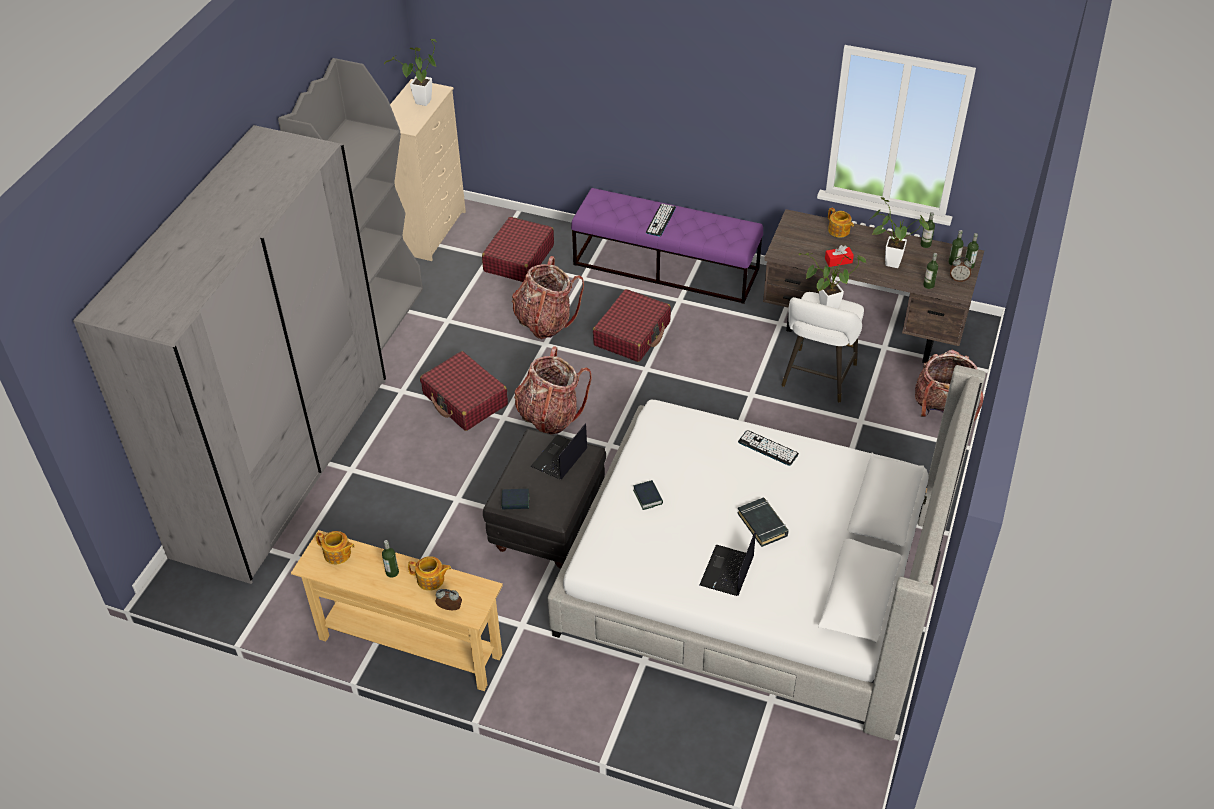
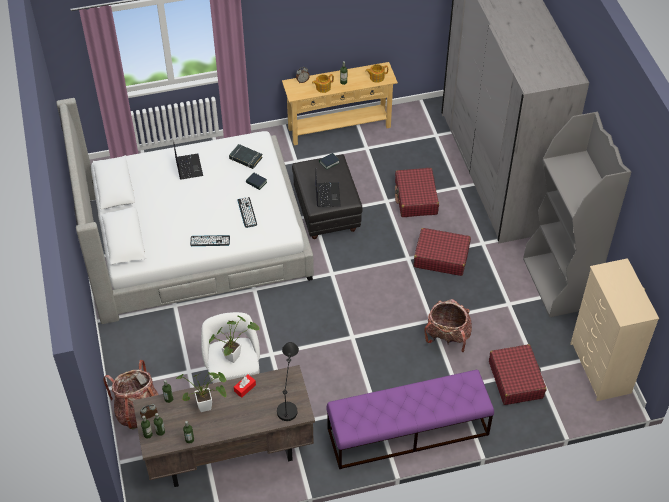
camera: 145 degrees right, 5 degrees up
(421, 104) = (621, 296): potted plant -> none
(550, 416) = (382, 273): backpack -> none
(632, 334) = (383, 359): red suitcase -> red suitcase (416, 198)
(661, 220) = (414, 401): keyboard -> keyboard (247, 212)
(762, 524) = (185, 197): black book -> black book (245, 158)
(796, 236) = (289, 396): none -> black table lamp
(839, 231) = (261, 418): teapot -> none

